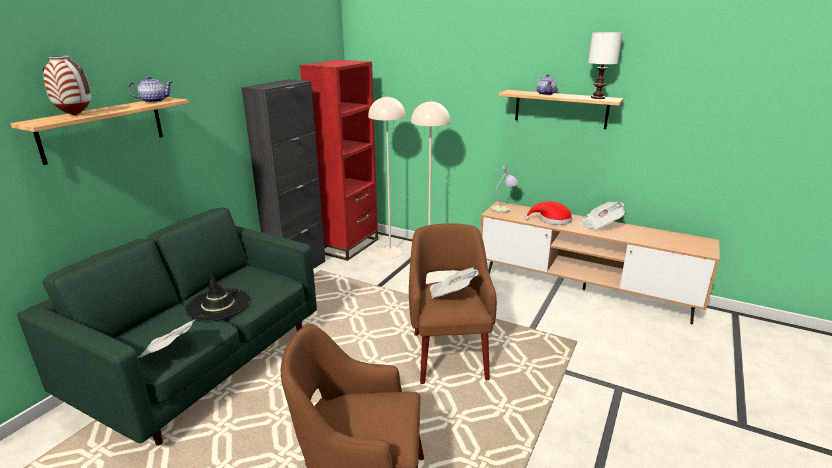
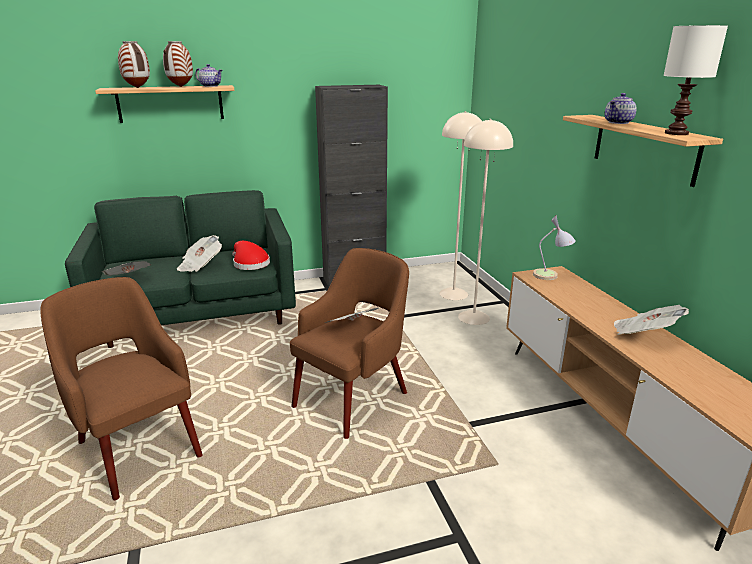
camera: 45 degrees right, 0 degrees up
(123, 106) = (181, 87): none -> vase
(218, 305) = (200, 265): black hat -> newspaper
(348, 246) = (425, 275): red bookcase -> none
(552, 220) = (587, 305): red hat -> red hat (249, 263)

